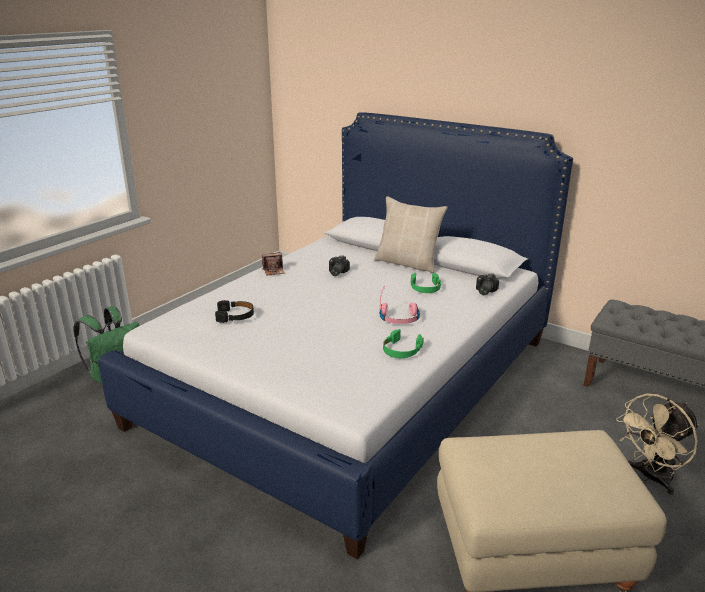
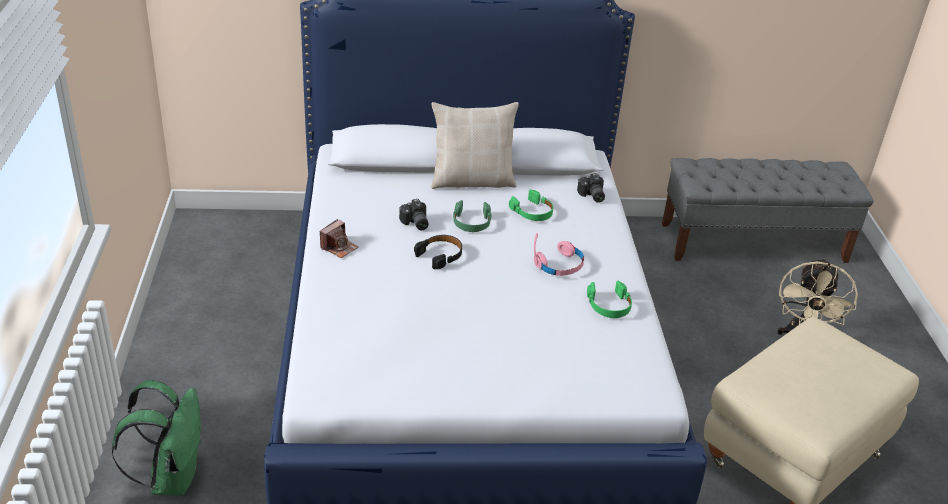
camera: 40 degrees left, 10 degrees up
(235, 316) = (394, 333): black headphones -> black headphones (440, 255)
(374, 281) = (471, 222): none -> green headphones

